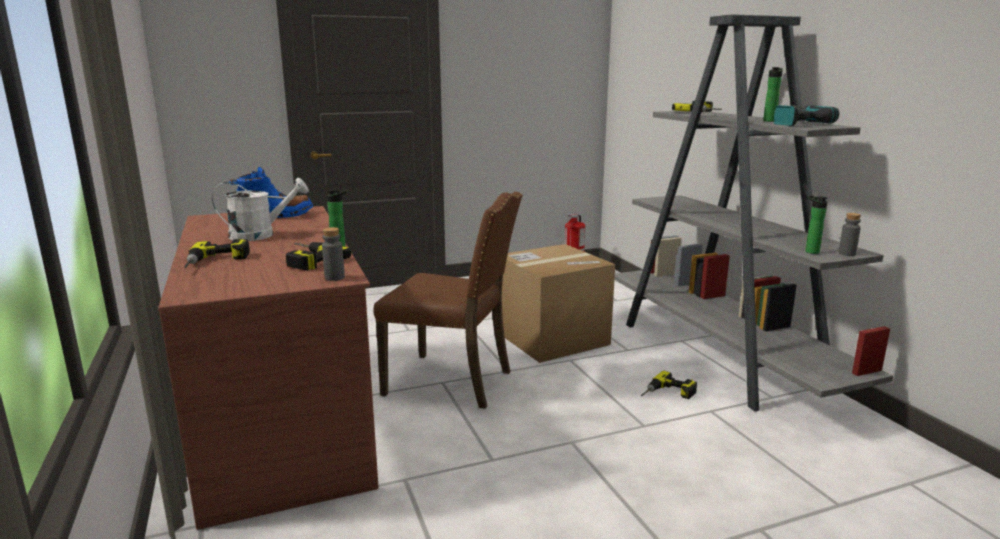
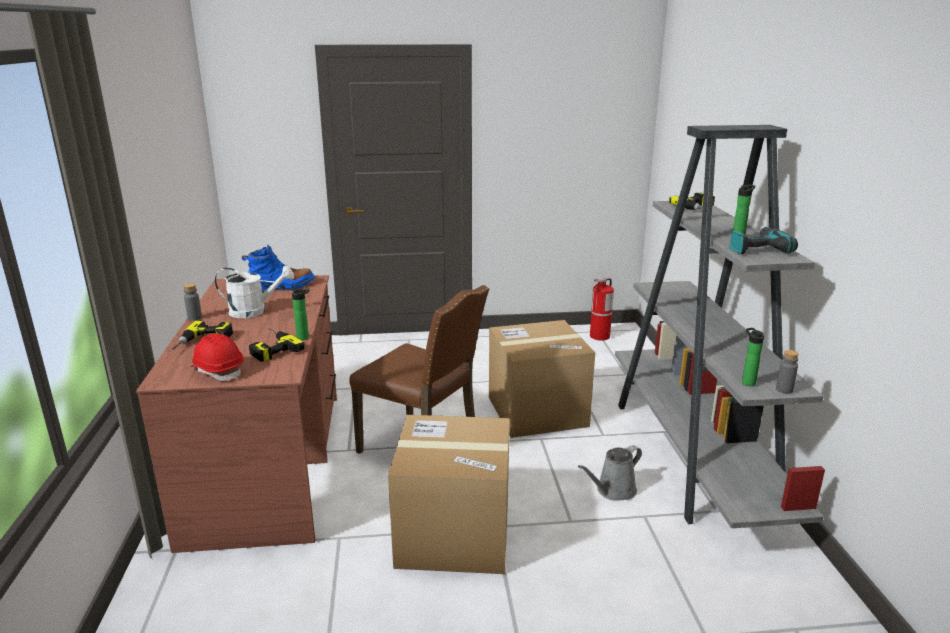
camera: 15 degrees right, 5 degrees up
(257, 282) = (218, 371): none -> red hard hat
(334, 277) = (277, 373): grey bottle -> grey bottle (194, 318)
(532, 455) = (454, 533): none -> cardboard box
(668, 394) = (613, 491): power drill -> grey watering can

